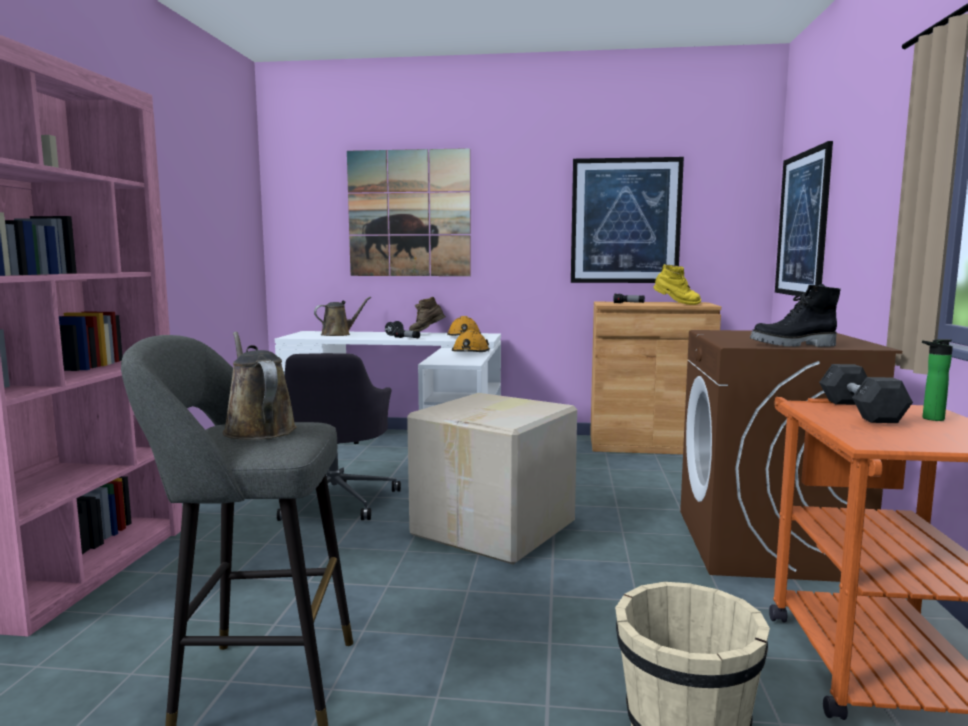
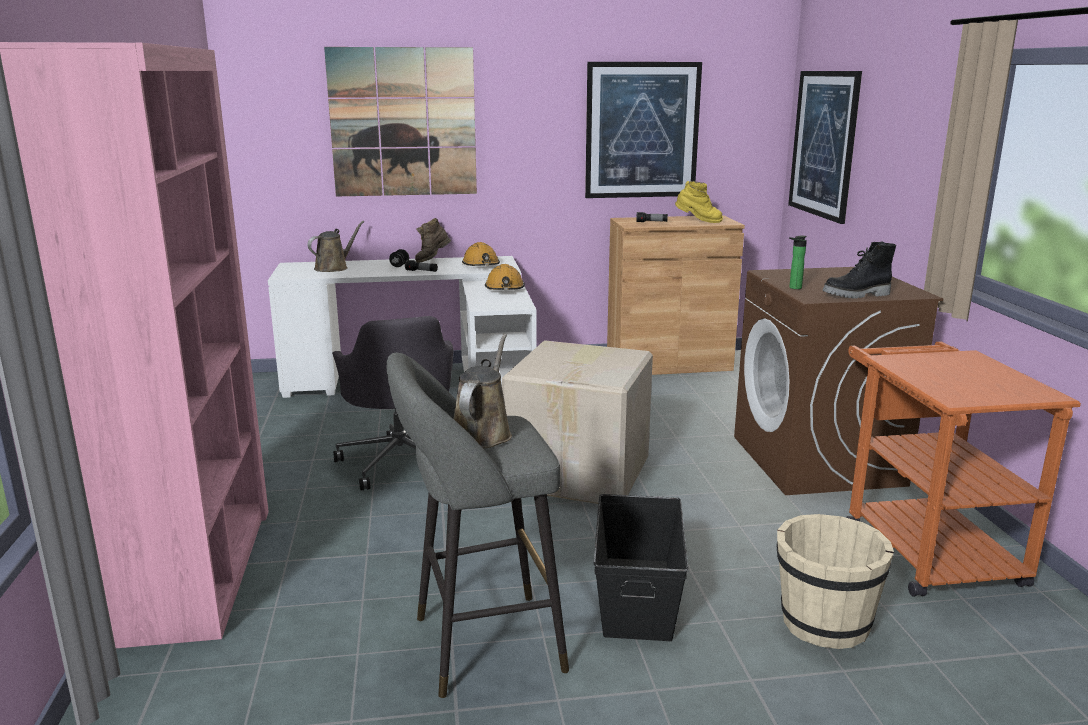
camera: 15 degrees left, 10 degrees up
(258, 429) = (482, 433): brown watering can -> brown watering can turned 60 degrees clockwise
(470, 660) = (638, 596): none -> black storage box
(860, 411) = (929, 363): grey dumbbell -> none
(930, 419) = (980, 368): bottle -> bottle (793, 288)

